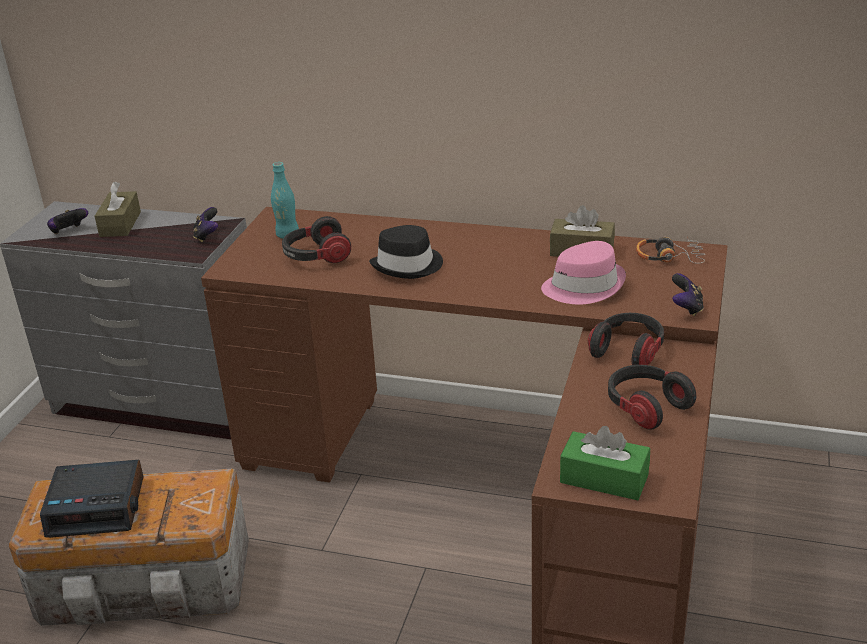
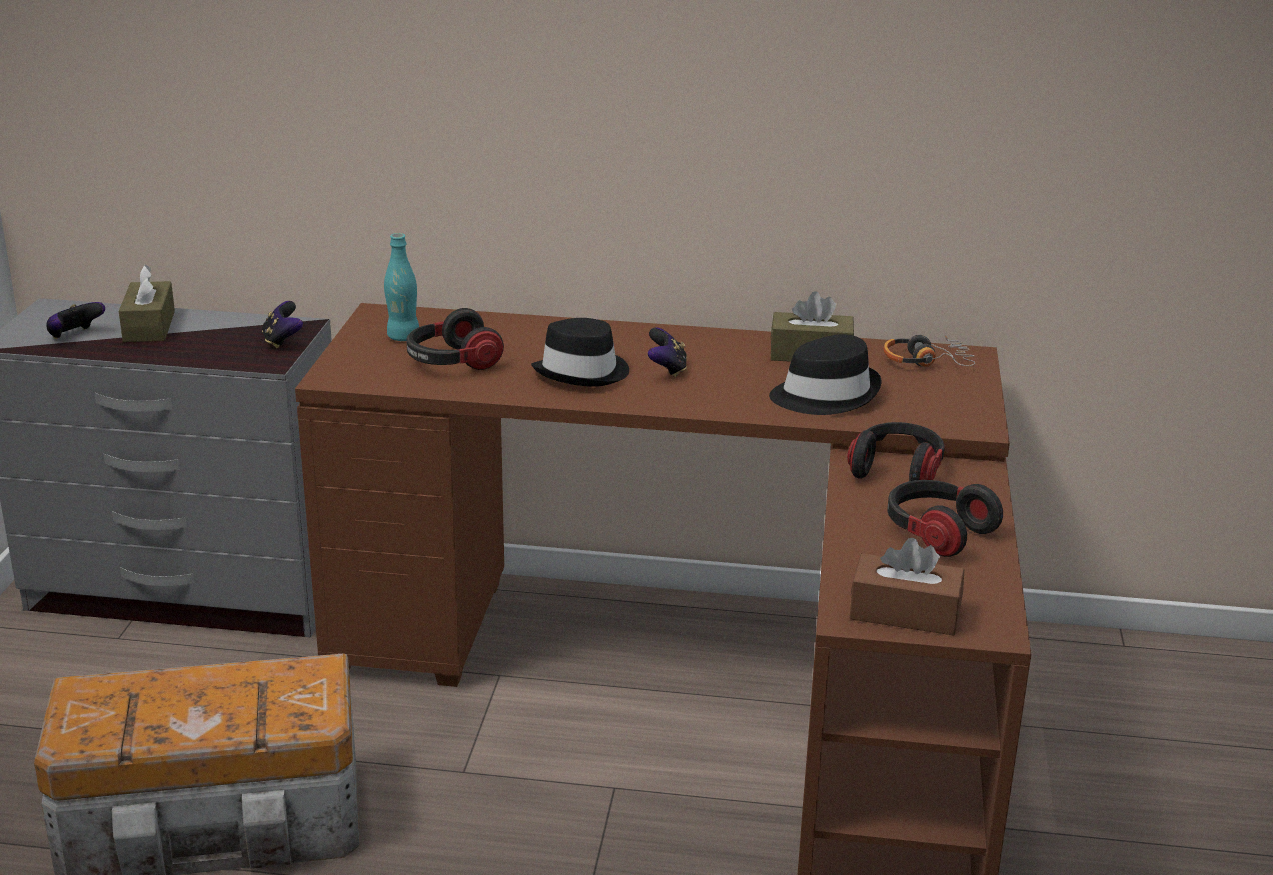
camera: 10 degrees left, 5 degrees down
(97, 506) = (159, 706): alarm clock -> none
(584, 286) = (825, 395): pink hat -> black hat
(604, 478) = (904, 613): green tissue box -> brown tissue box
(686, 308) = (963, 418): game controller -> game controller (667, 370)

